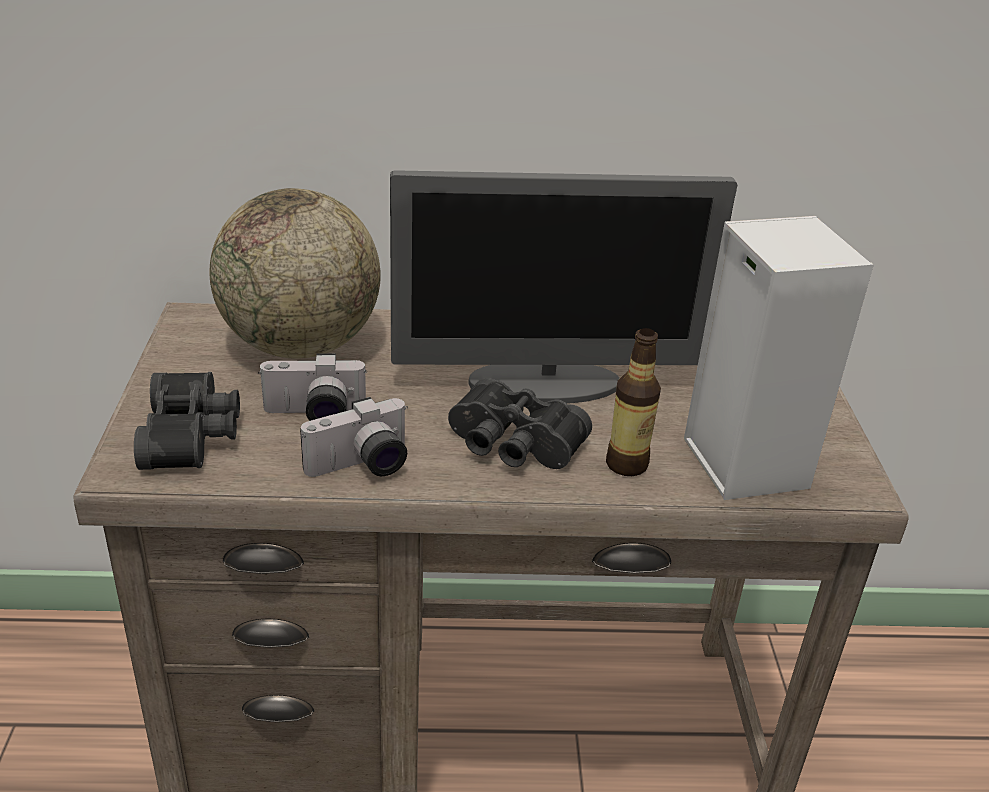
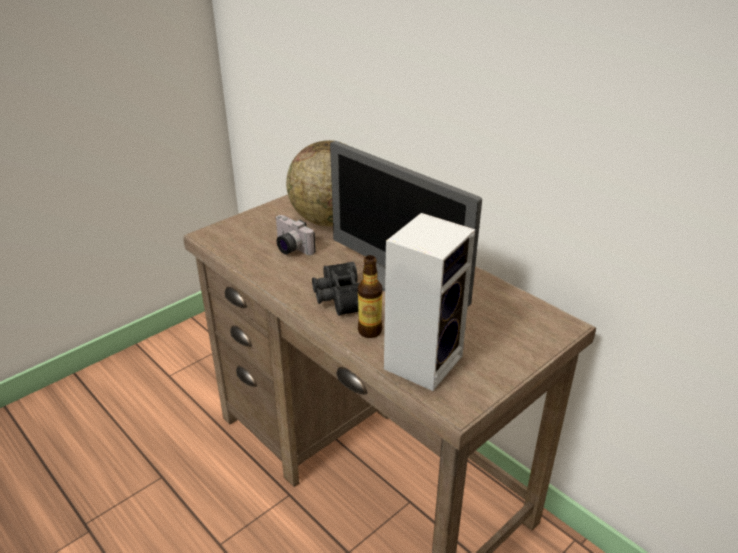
camera: 50 degrees right, 0 degrees up
(194, 435) = (243, 234): black binoculars -> none
(362, 467) = (274, 274): camera -> none

